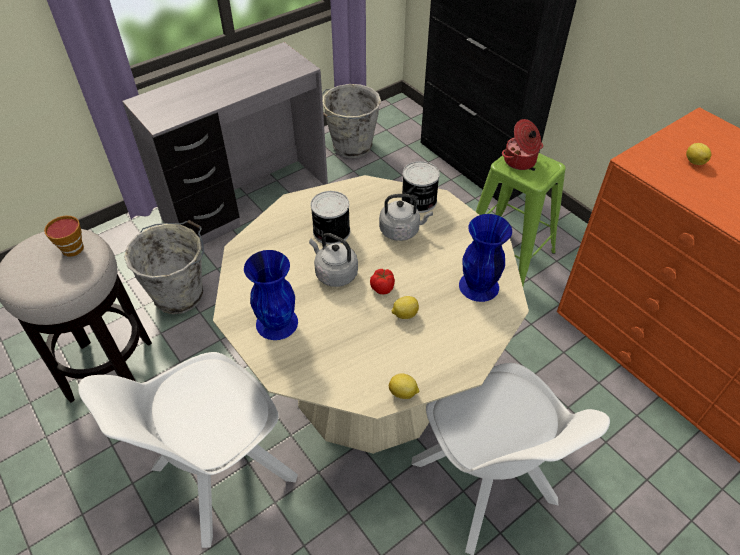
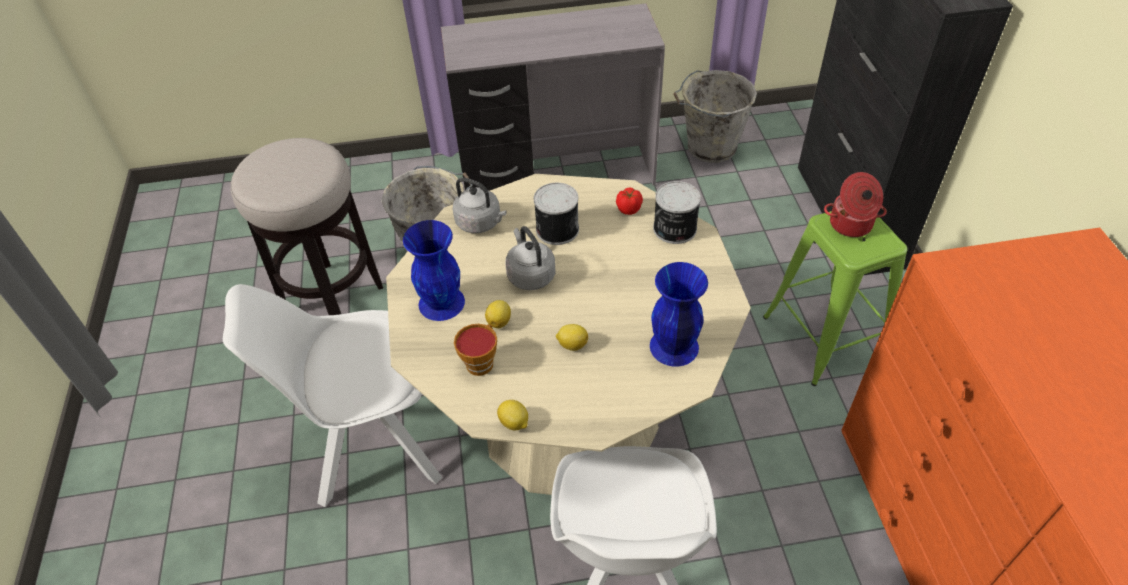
camera: 30 degrees right, 0 degrees up
(73, 246) = (312, 161): cup -> cup (481, 361)
(383, 287) = (569, 308): tomato -> tomato (629, 209)
(401, 230) = (632, 255): grey kettle -> grey kettle (480, 223)
(694, 161) = (1028, 294): lemon -> lemon (499, 321)

